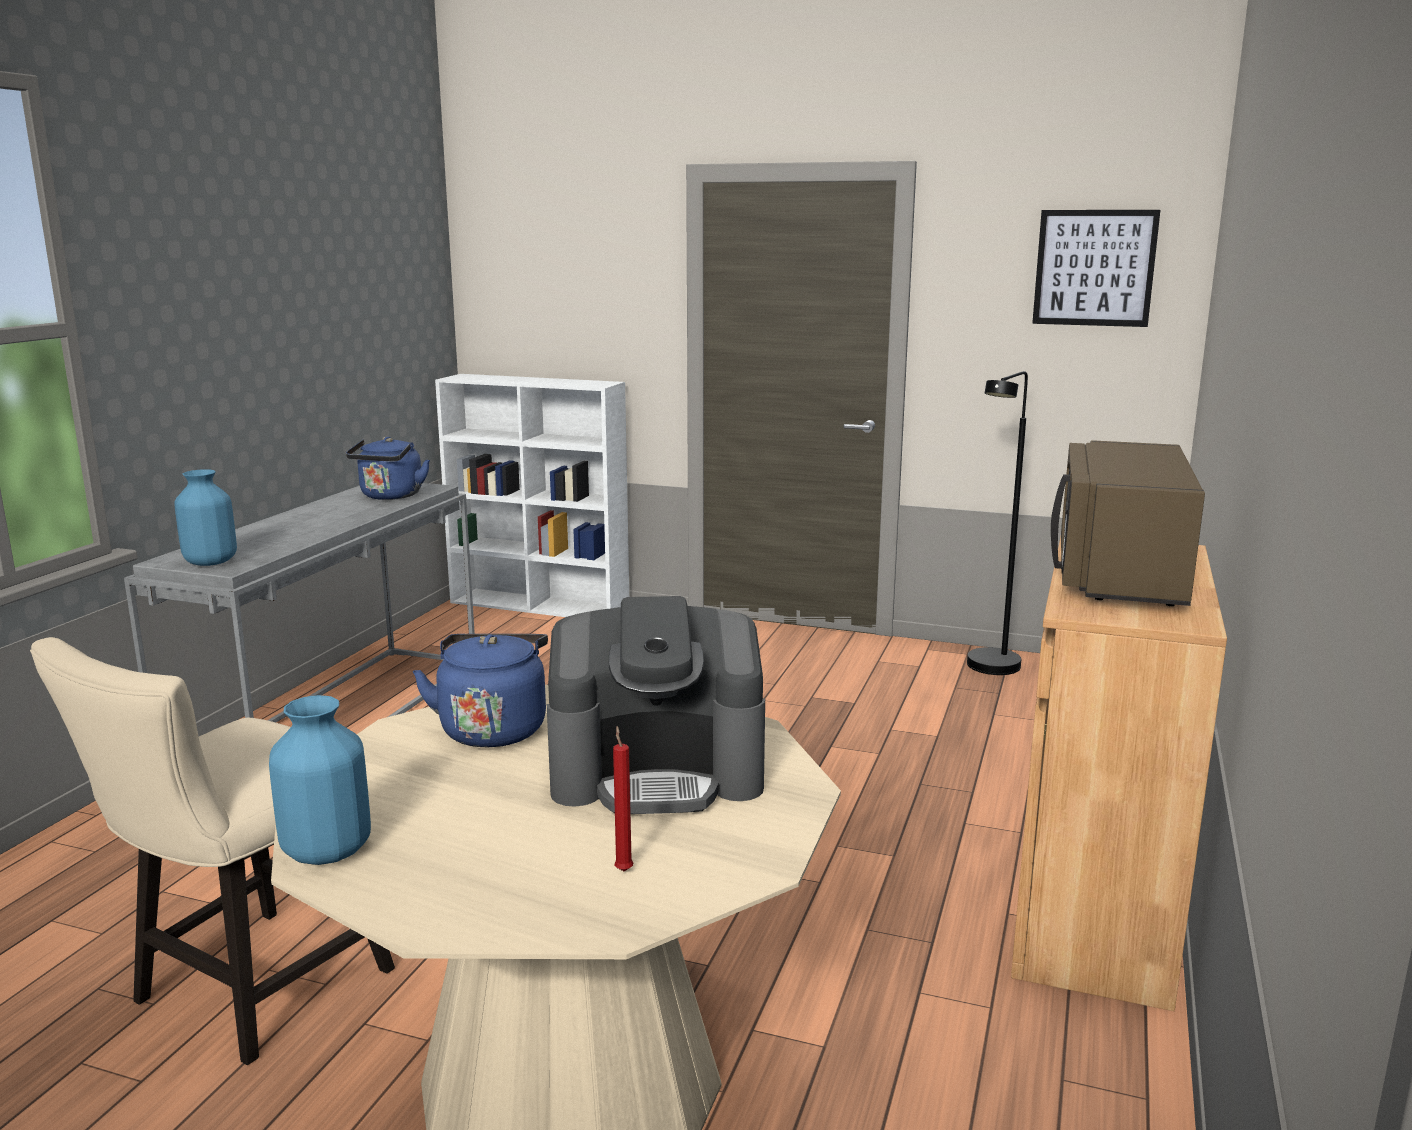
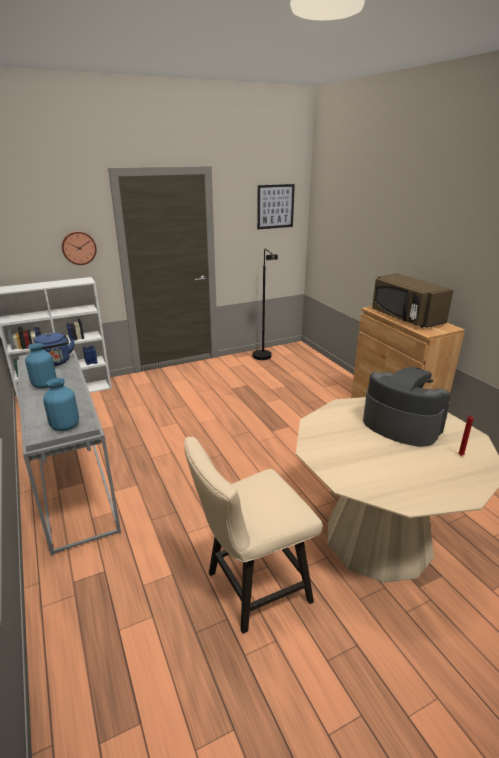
camera: 45 degrees left, 10 degrees up
(248, 993) = (251, 589): beige chair -> beige chair turned 75 degrees clockwise
(327, 850) = (398, 498): blue vase -> blue vase (44, 385)
(493, 728) = (333, 436): blue kettle -> none
(613, 320) = (79, 247): none -> wall clock
(658, 772) = (401, 425): coffee machine -> coffee machine turned 90 degrees counterclockwise

